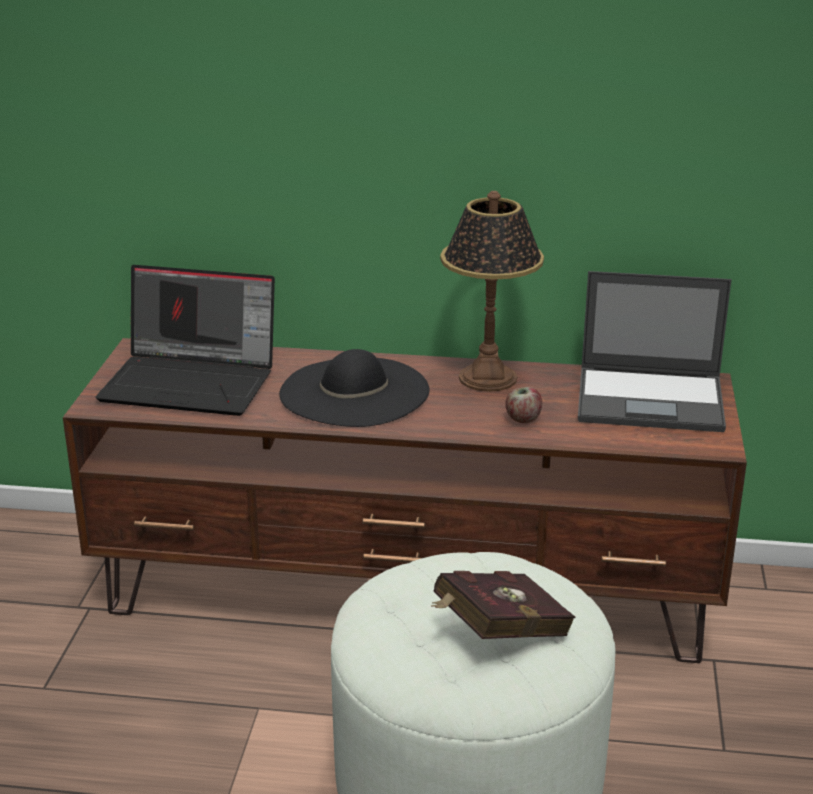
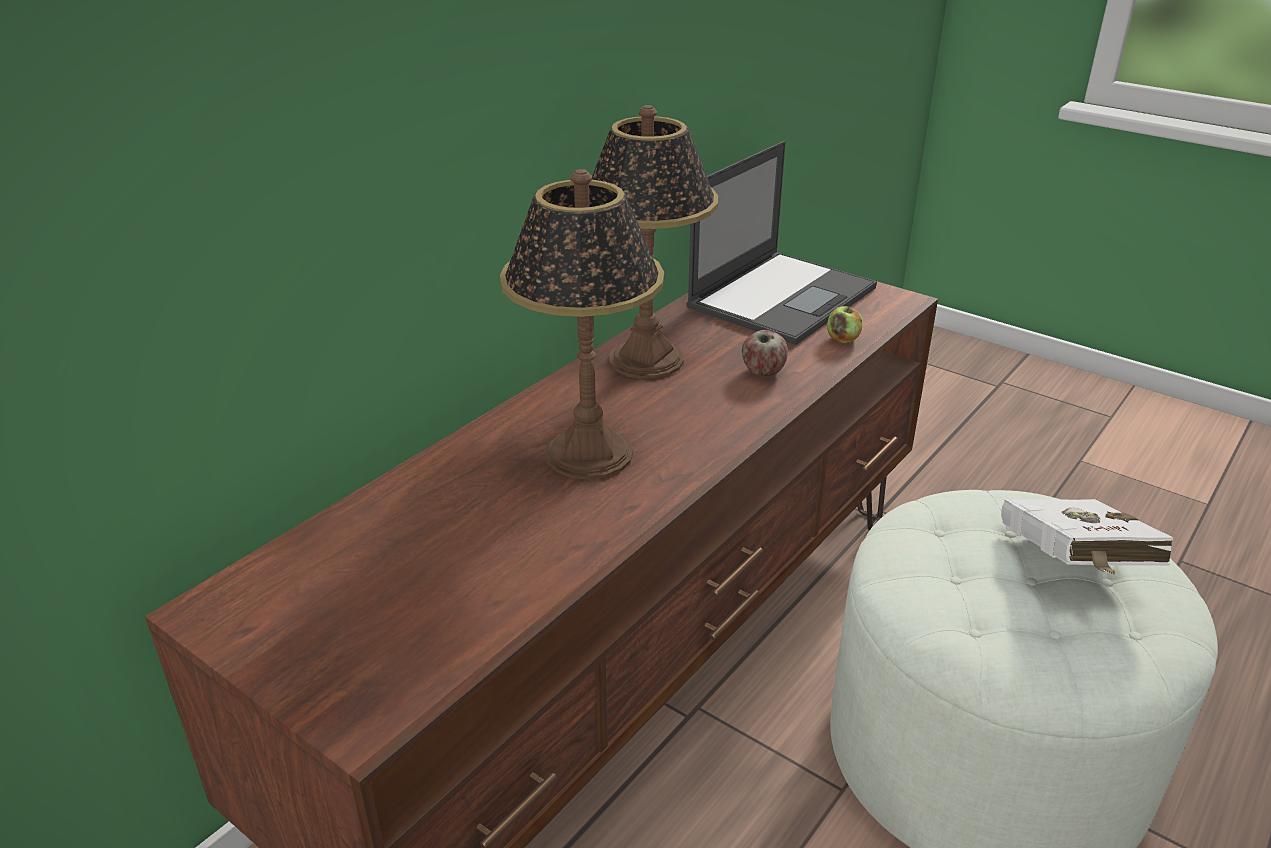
camera: 60 degrees left, 5 degrees up
(193, 382) = (403, 584): laptop -> none
(354, 392) = (588, 454): black hat -> table lamp
(496, 633) = (1072, 568): red book -> white book
(612, 437) = (842, 339): none -> apple

